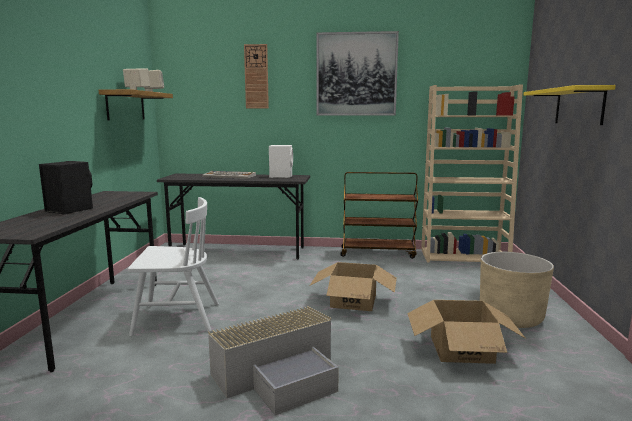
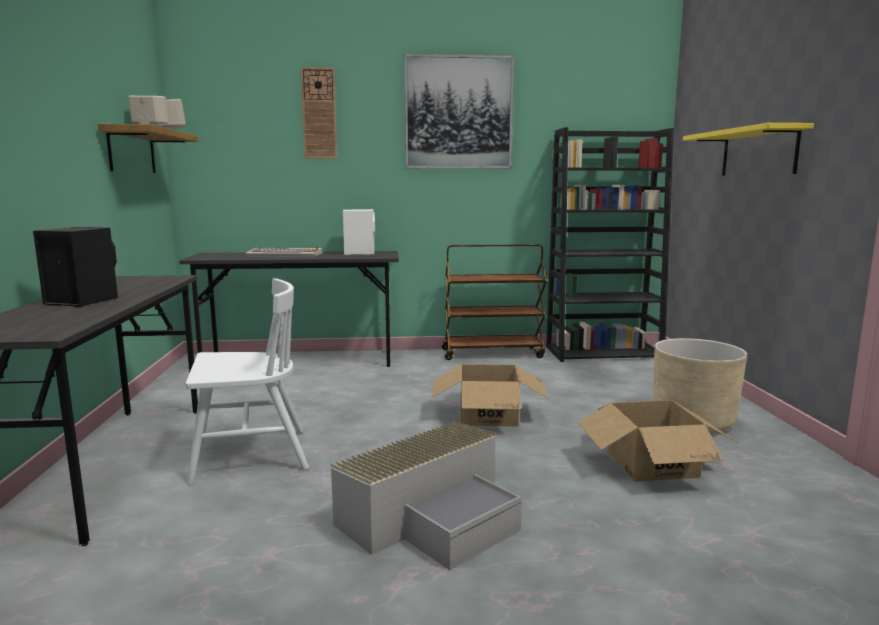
camera: 10 degrees left, 0 degrees up
(464, 256) = (604, 352): beige bookcase -> black bookcase

